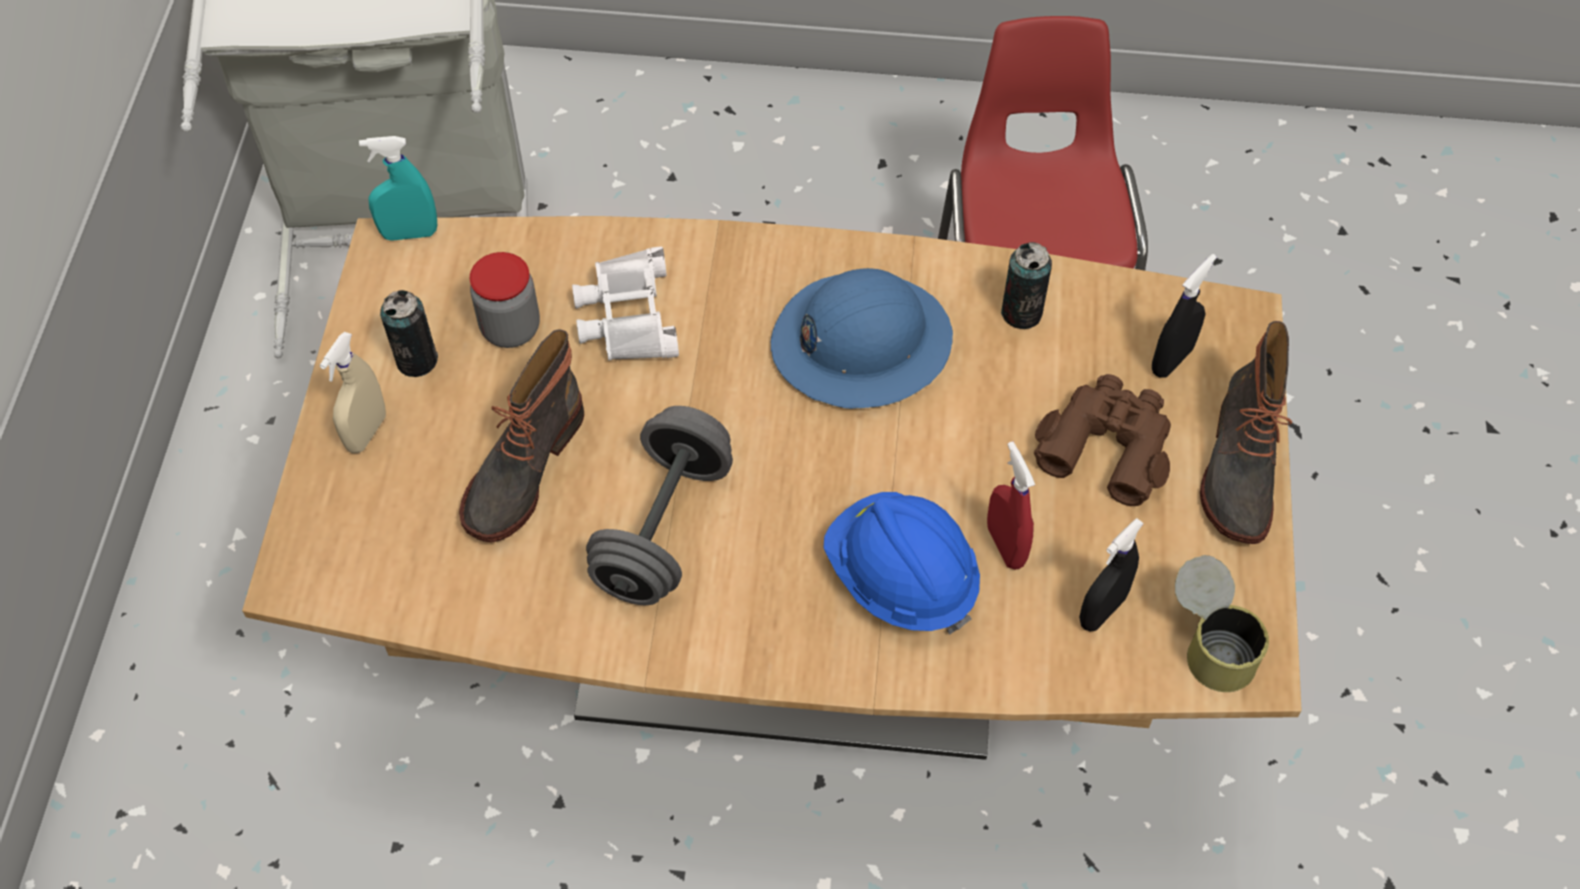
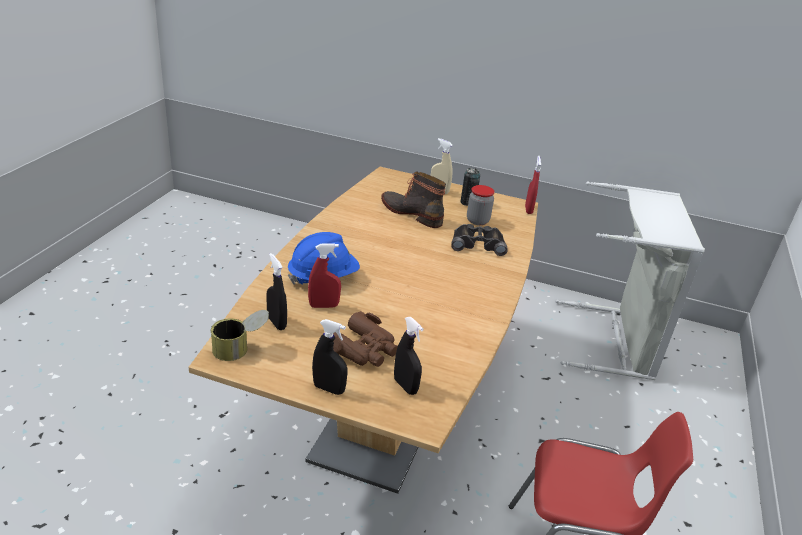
camera: 100 degrees right, 25 degrees down
(409, 233) = (528, 209): turquoise spray bottle -> red spray bottle
(626, 315) = (478, 244): white binoculars -> black binoculars
(663, 528) = (374, 233): grey dumbbell -> none
(860, 342) = (447, 294): blue hard hat -> none
(1021, 313) = (451, 344): can -> none
(1237, 468) = (329, 389): boot -> black spray bottle

